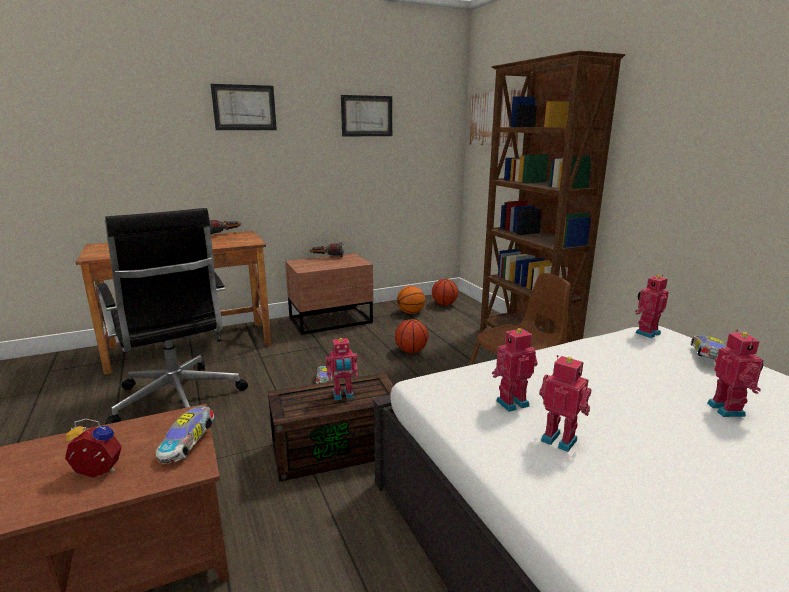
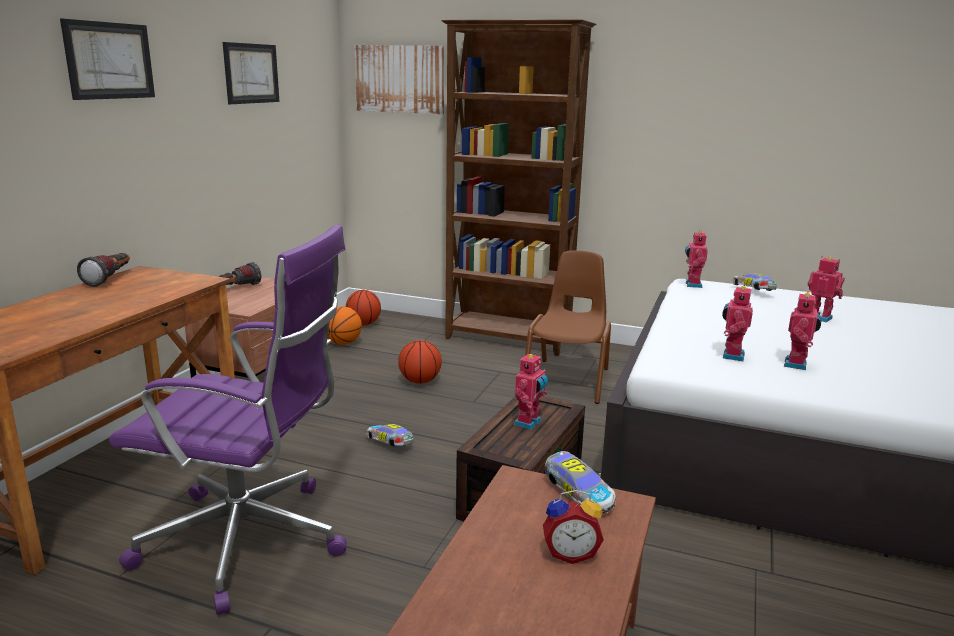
camera: 45 degrees left, 0 degrees up
(96, 473) = (570, 553): alarm clock -> alarm clock turned 135 degrees counterclockwise
(178, 401) = (250, 542): black office chair -> purple office chair
(560, 439) = (797, 364): toy robot -> toy robot turned 120 degrees clockwise

